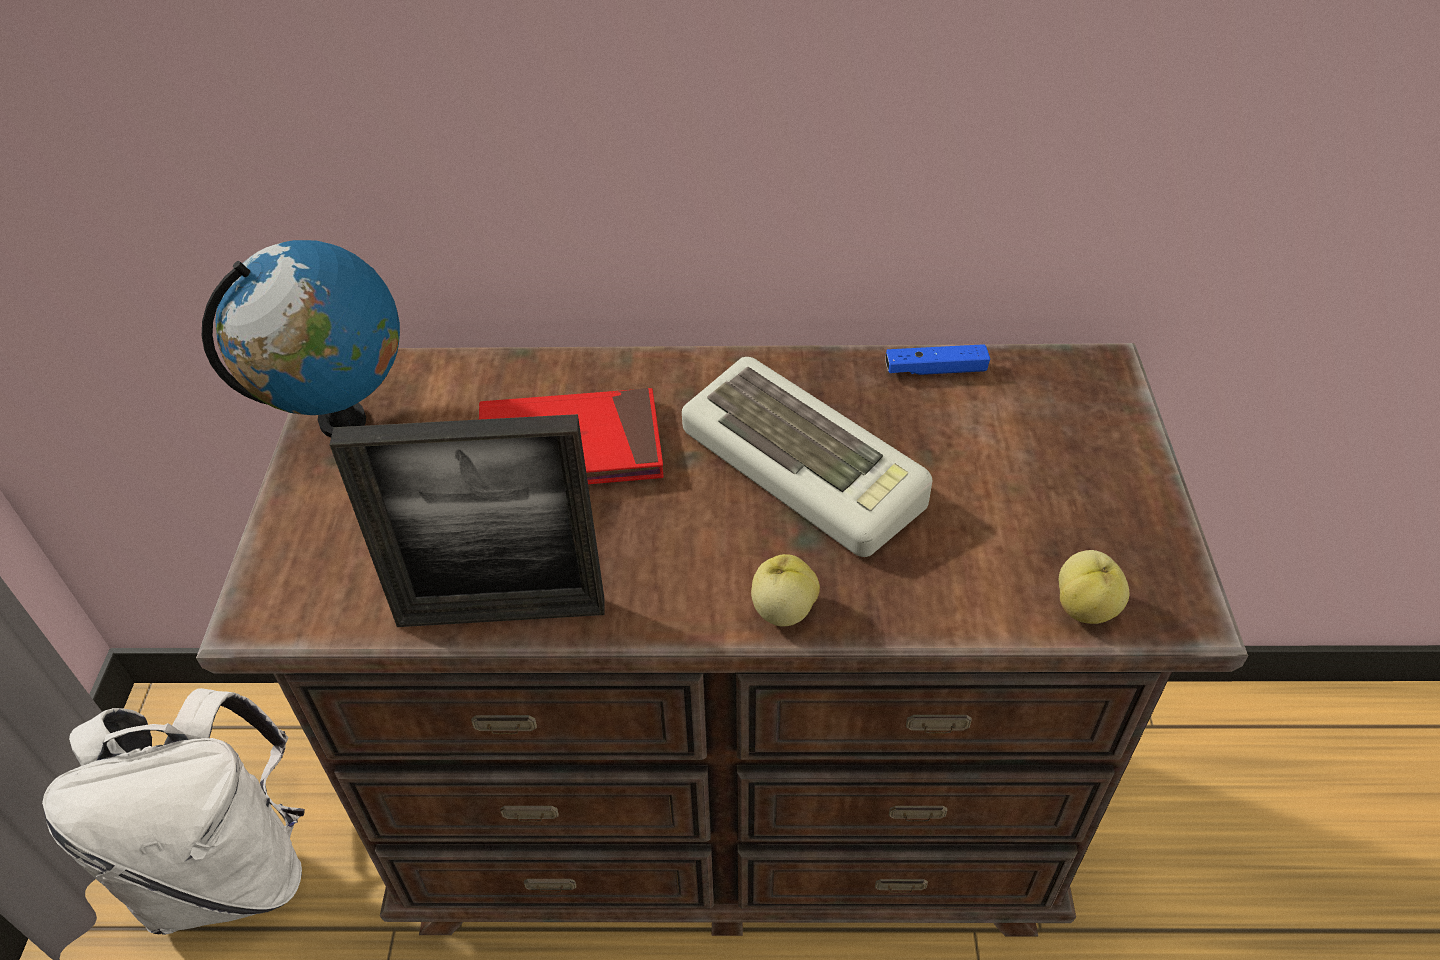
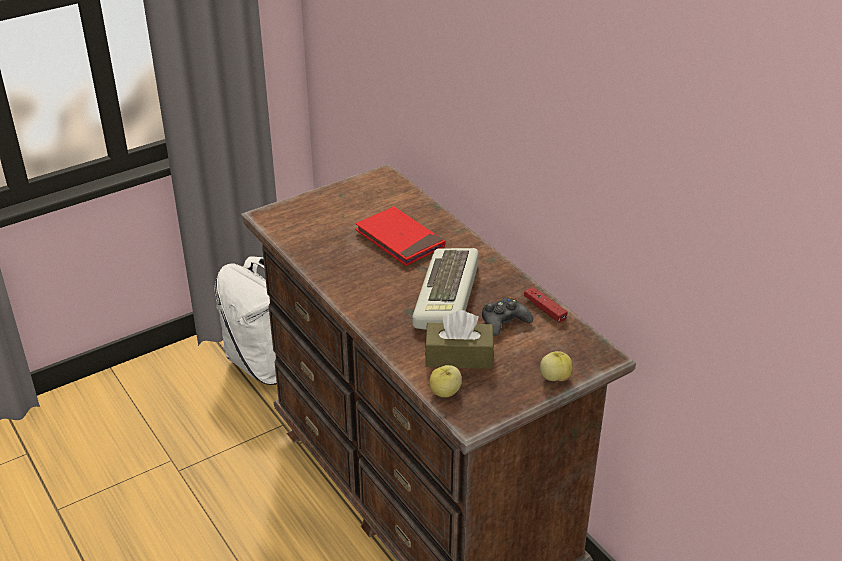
camera: 55 degrees right, 10 degrees down
(342, 421) = (360, 187): globe -> none
(501, 612) = (311, 260): picture frame -> none
(782, 610) = (371, 319): apple -> apple (555, 377)
(933, 432) = (504, 321): none -> black game controller
(935, 369) = (544, 309): blue game controller -> red game controller
(990, 537) = (459, 356): none -> brown tissue box

